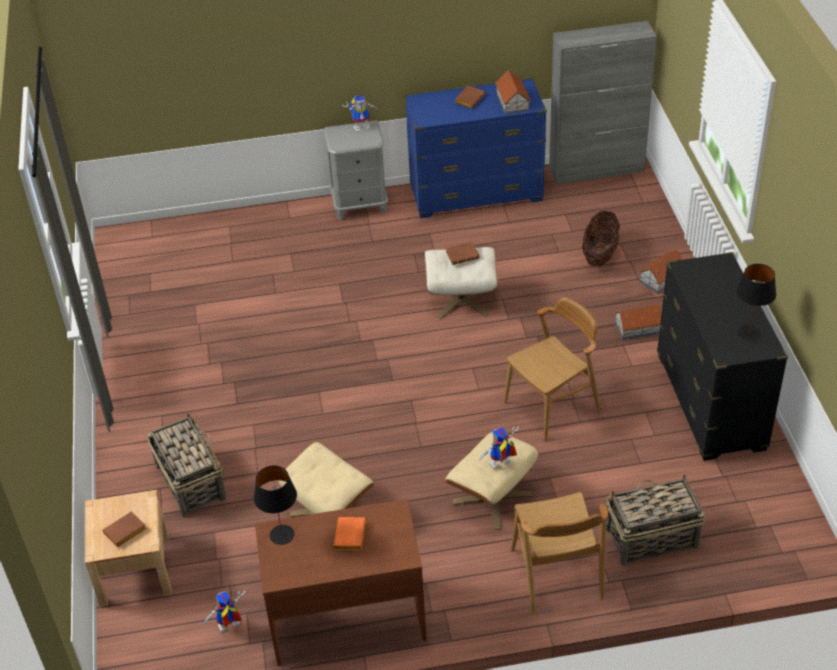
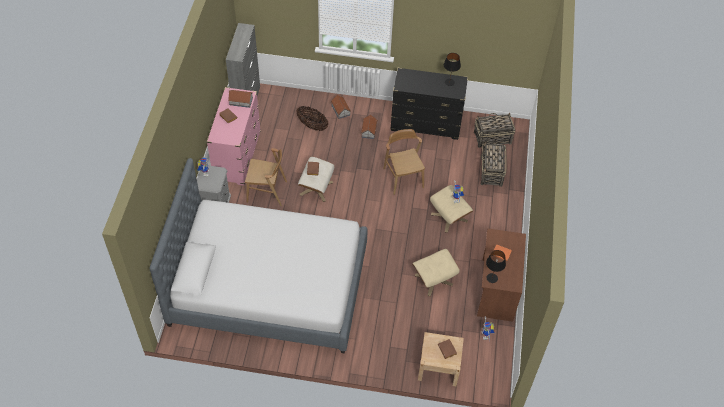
camera: 75 degrees left, 10 degrees up
(190, 481) = (391, 332): basket -> basket (492, 138)
(234, 305) = (269, 285): none -> bed
(476, 194) = (237, 156): blue dresser -> pink dresser
(556, 574) = (498, 209): brown chair -> brown chair (267, 191)

